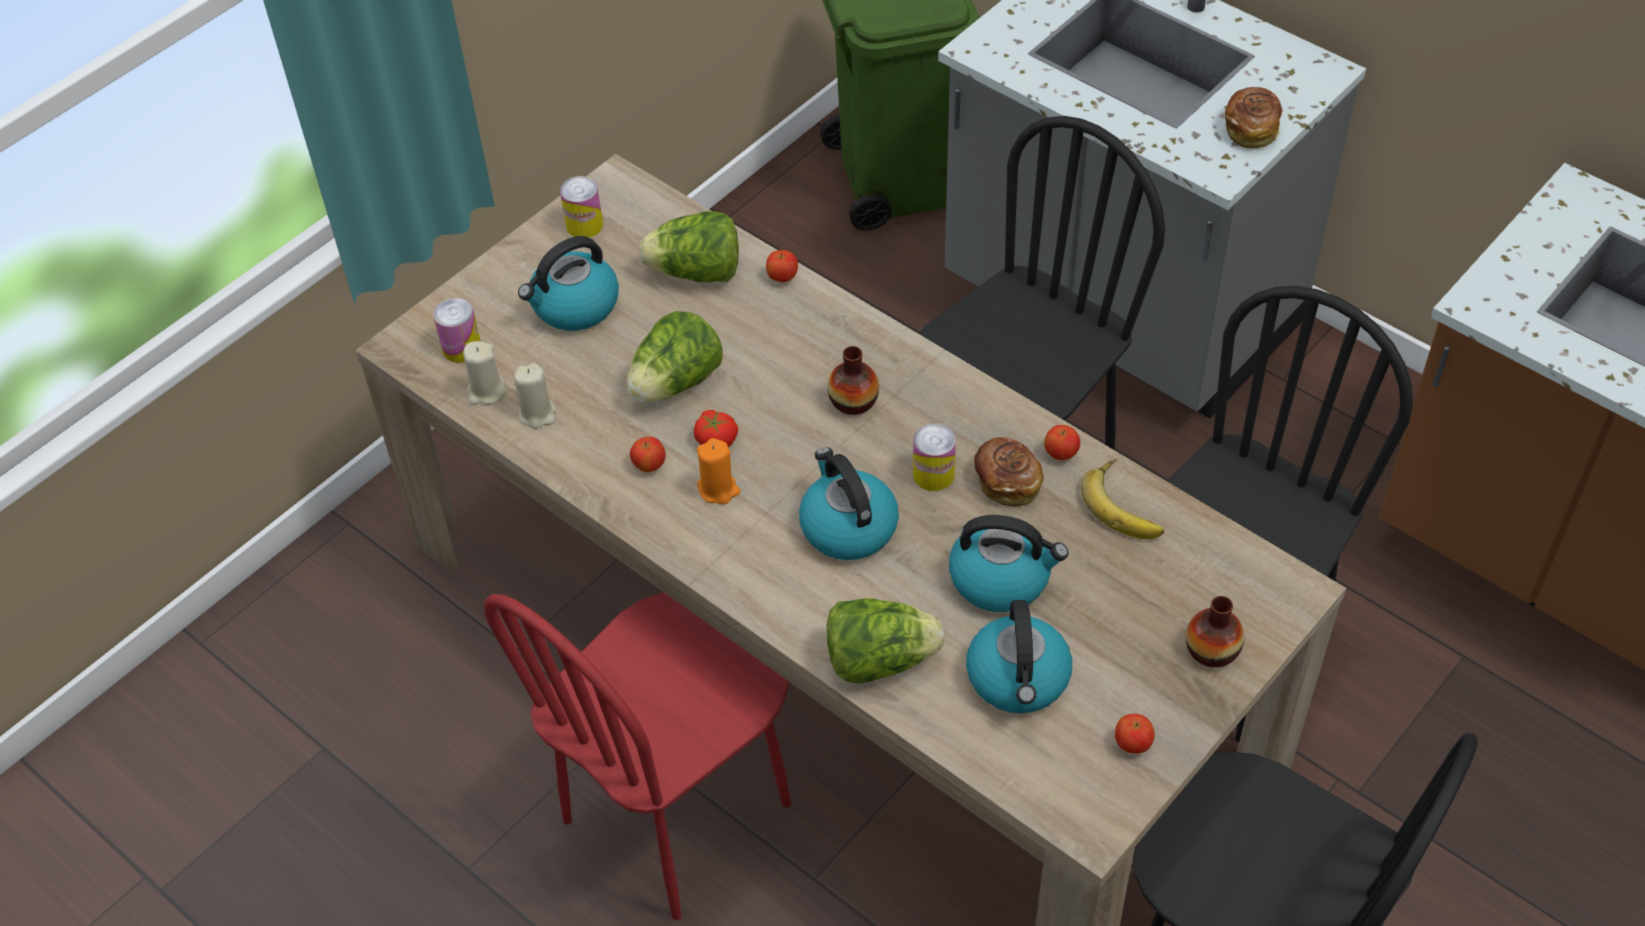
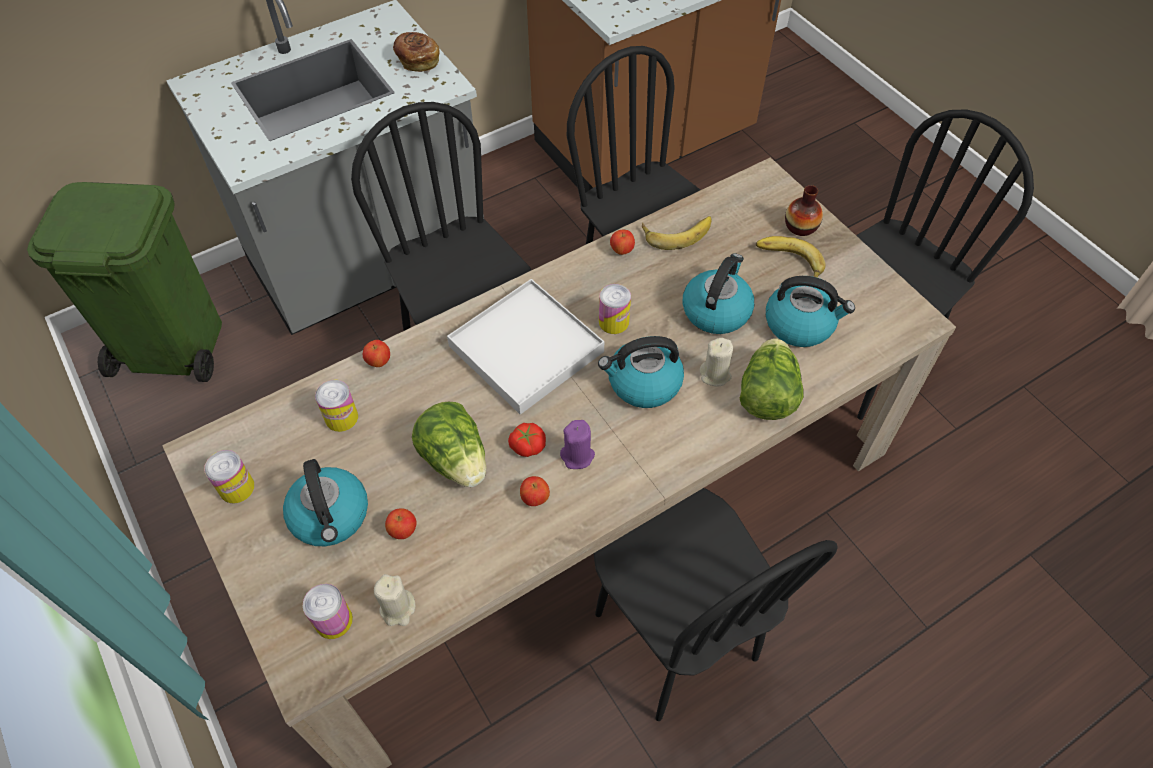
camera: 75 degrees left, 5 degrees up
(538, 414) = (442, 571): beige candle -> beige candle (715, 374)
(678, 813) = (674, 637): red chair -> black chair
(696, 273) = (341, 417): lettuce -> can
(718, 489) = (577, 455): orange candle -> purple candle
(853, 401) = (526, 349): vase -> white tray
(1007, 482) = (635, 284): bread -> none
(1130, 646) = (788, 262): none -> banana
(1132, 744) = (862, 283): apple -> apple (403, 530)

